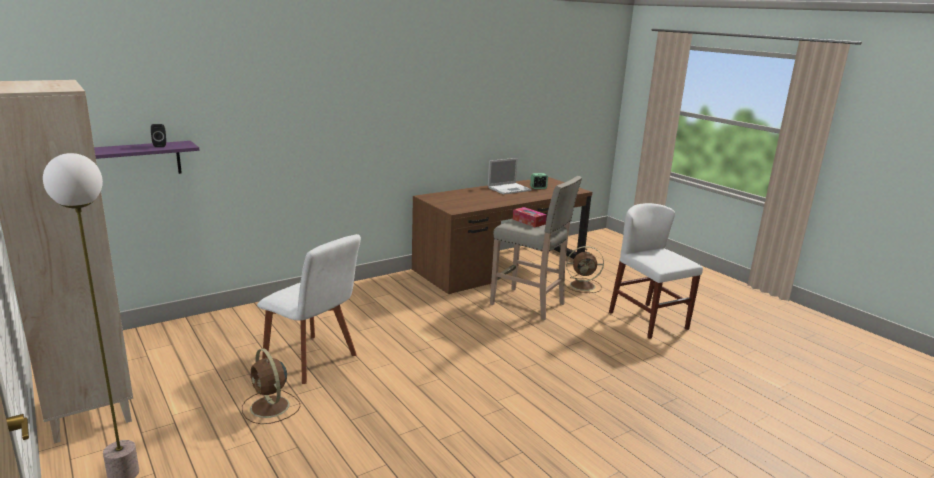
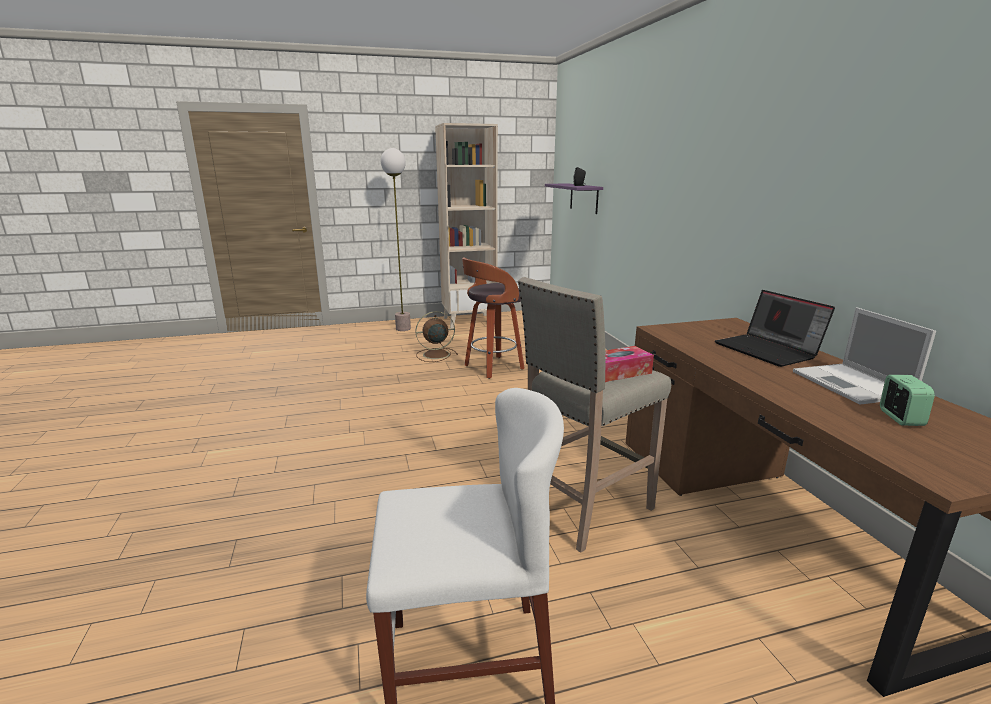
camera: 110 degrees right, 0 degrees up
(313, 360) = (492, 368): white chair -> stool
(475, 195) = (768, 350): none -> laptop
(583, 285) = (680, 621): brown fan -> none

